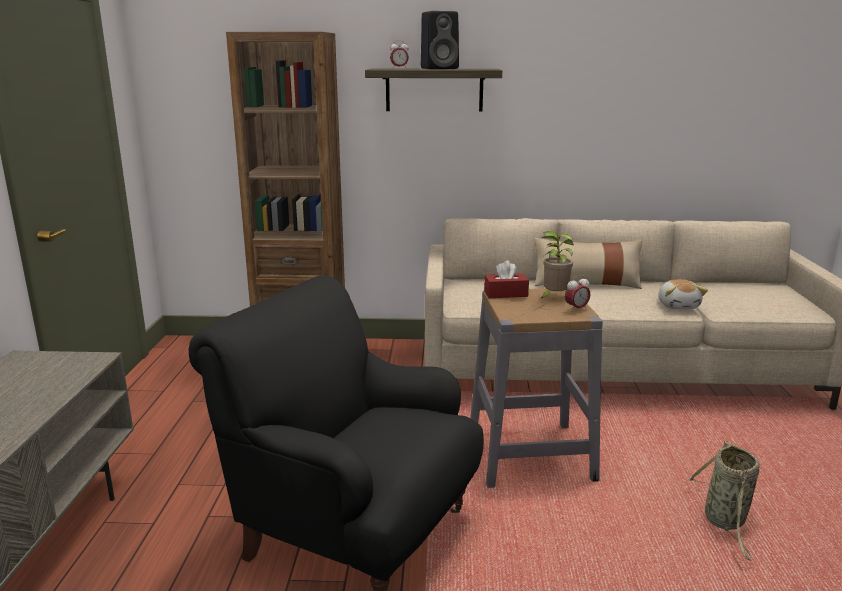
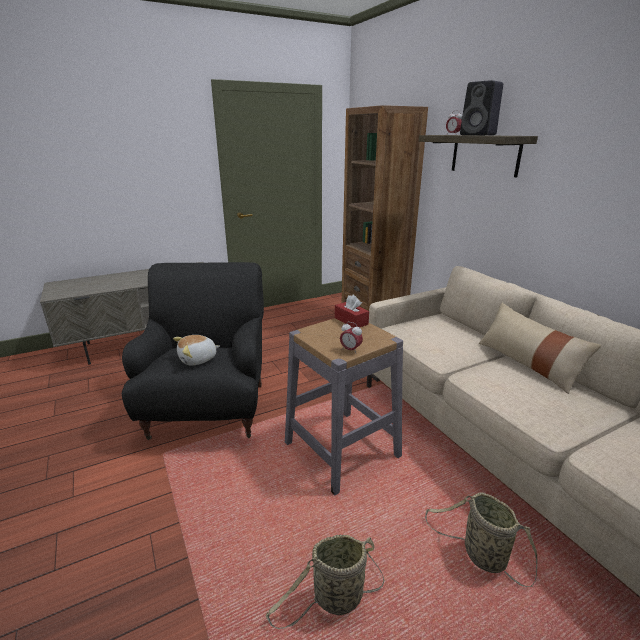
camera: 60 degrees right, 5 degrees up
(554, 297) = (369, 338): potted plant -> none
(678, 306) = (561, 425): plush toy -> plush toy (198, 359)
(702, 435) = (480, 555): none -> basket

